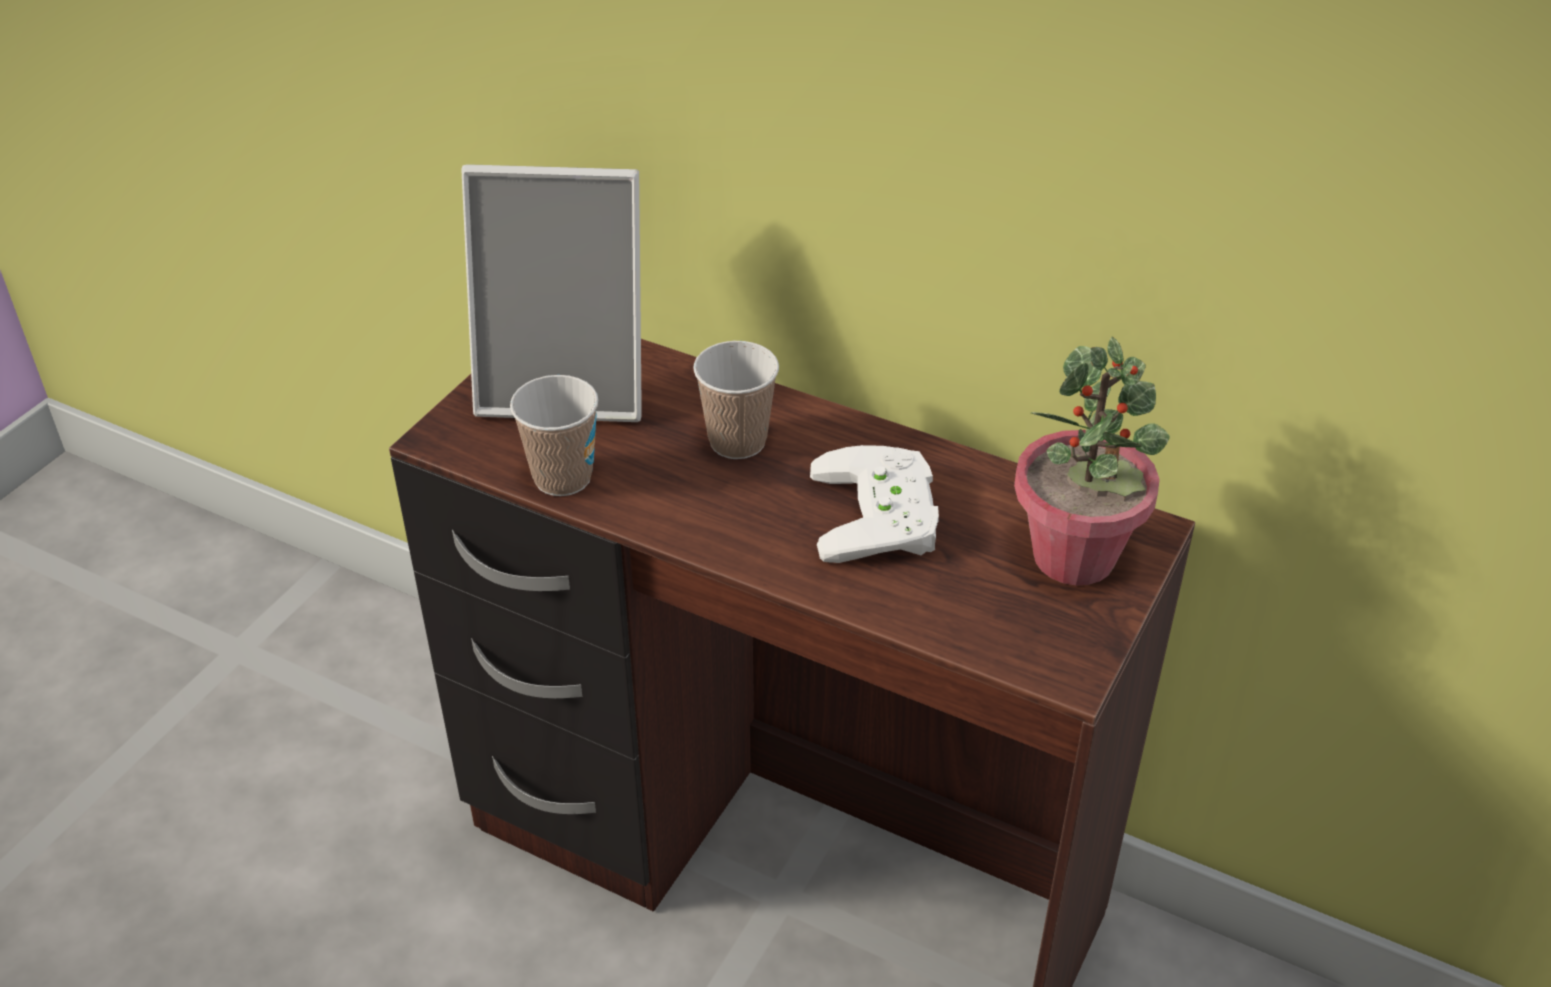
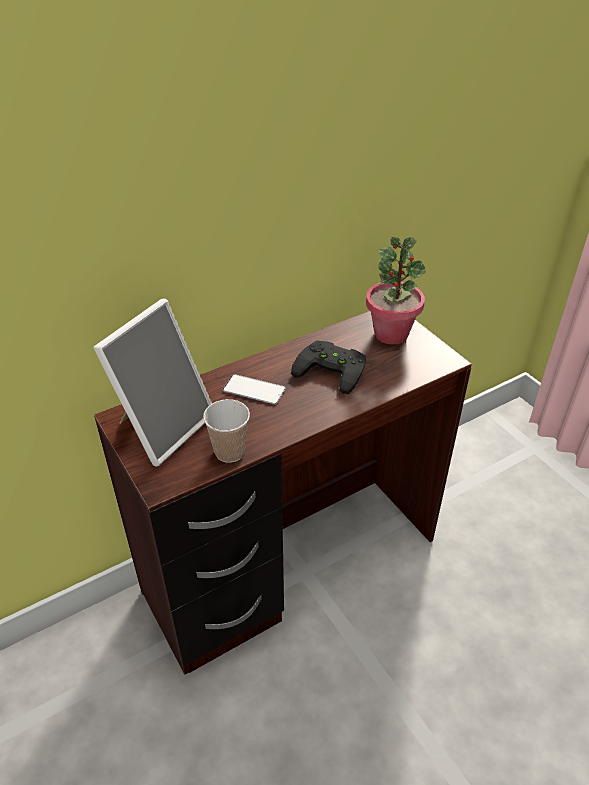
camera: 60 degrees left, 0 degrees up
(737, 442) = (254, 389): cup -> phone
(884, 515) = (333, 368): white game controller -> black game controller

